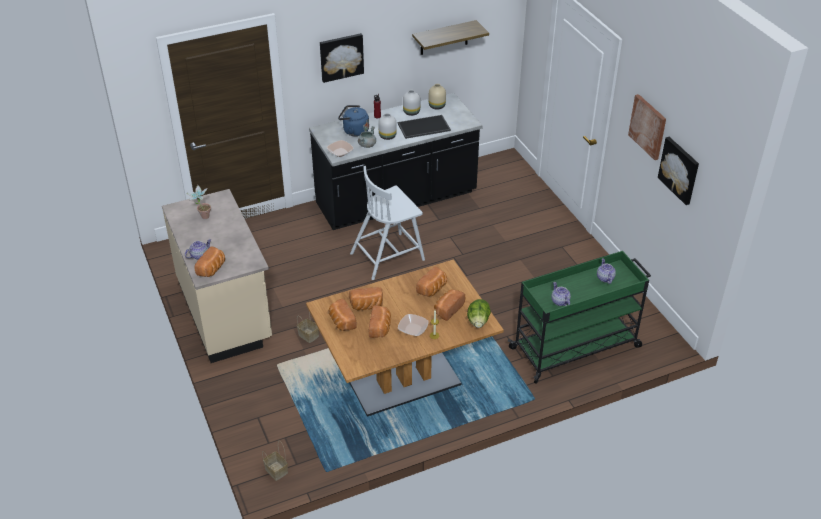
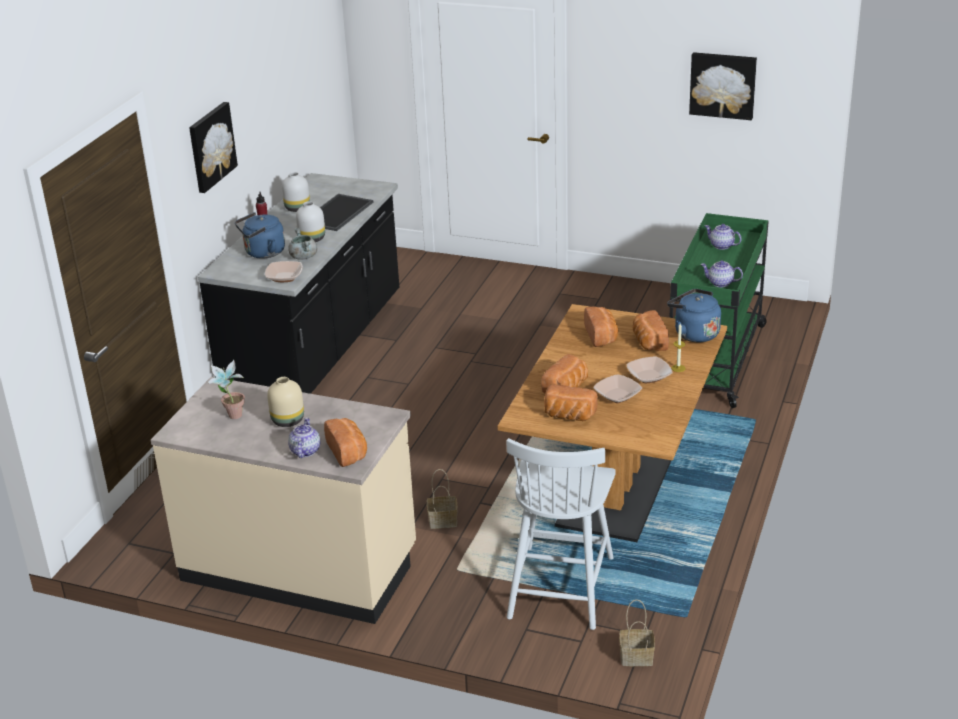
camera: 45 degrees left, 10 degrees down
(380, 328) = (617, 395): bread -> bowl
(388, 256) = (400, 400): white chair -> white chair (560, 585)
(436, 106) = (315, 191): beige vase -> beige vase (287, 421)
(444, 38) = (291, 90): shelf -> none
(478, 321) = (694, 333): lettuce -> blue kettle
(648, 126) = (649, 61): picture -> none

